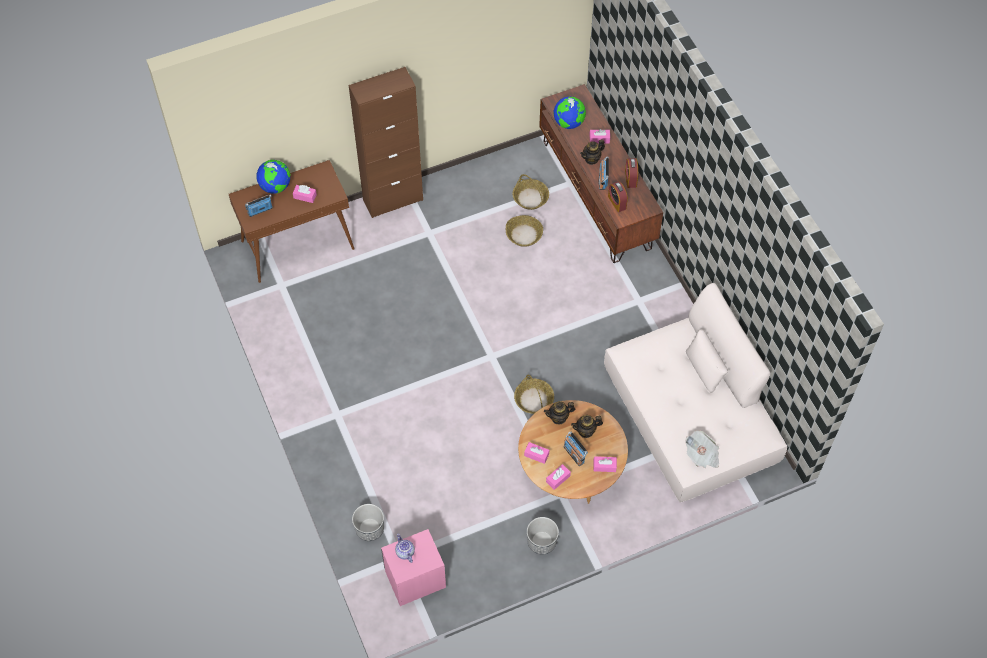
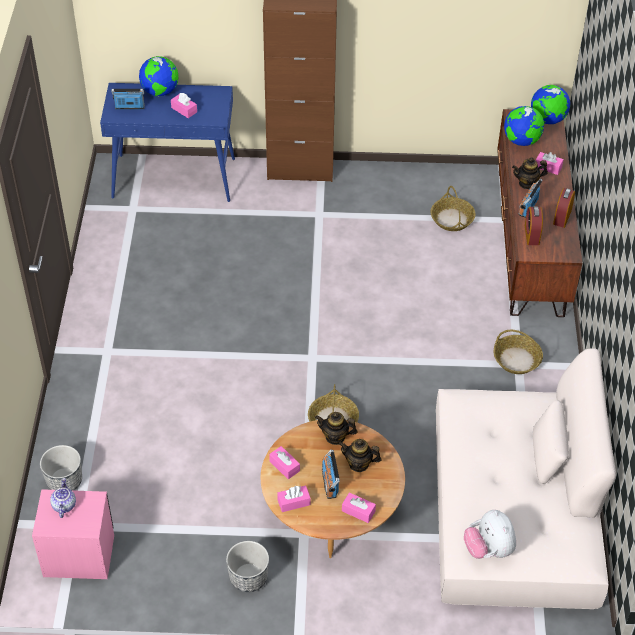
camera: 25 degrees right, 10 degrees down
(298, 245) = (174, 178): brown console table -> blue console table
(524, 234) = (423, 251): basket -> basket (517, 360)
(578, 96) = (547, 120): none -> globe
(702, 455) = (488, 549): newspaper -> plush toy

